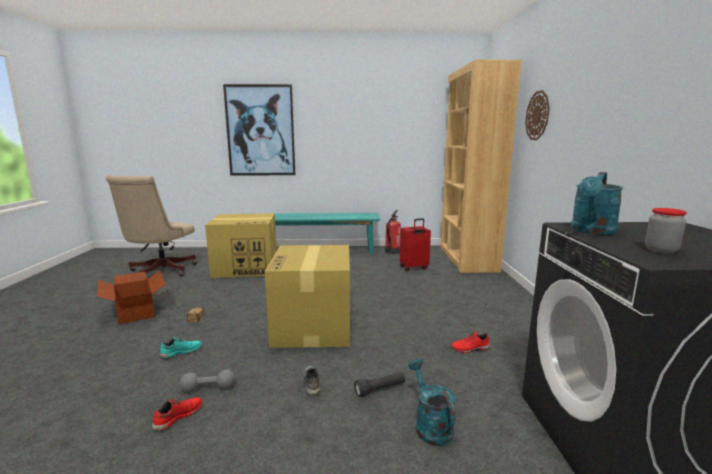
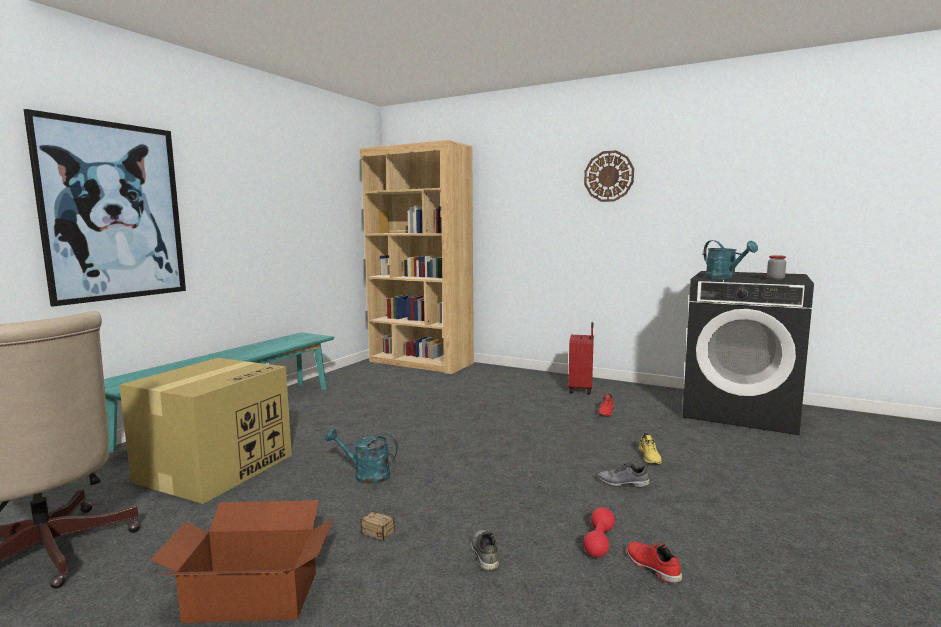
camera: 60 degrees left, 5 degrees down
(181, 352) = (484, 554): turquoise shoe -> grey shoe
(208, 388) = (599, 542): grey dumbbell -> red dumbbell
(313, 326) = (498, 459): cardboard box -> none
(380, 390) = (650, 457): black flashlight -> yellow shoe
(392, 252) = (340, 380): fire extinguisher -> none
(414, 268) = (408, 385): red suitcase -> red suitcase (581, 389)
(430, 425) = (707, 452): turquoise watering can -> turquoise watering can (365, 475)
(537, 115) = (507, 201): wall clock -> wall clock (608, 176)

